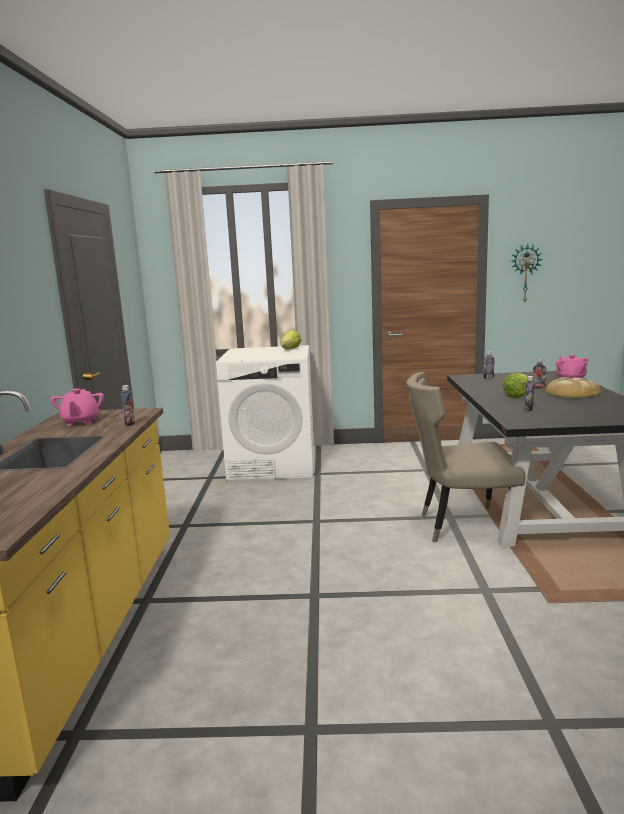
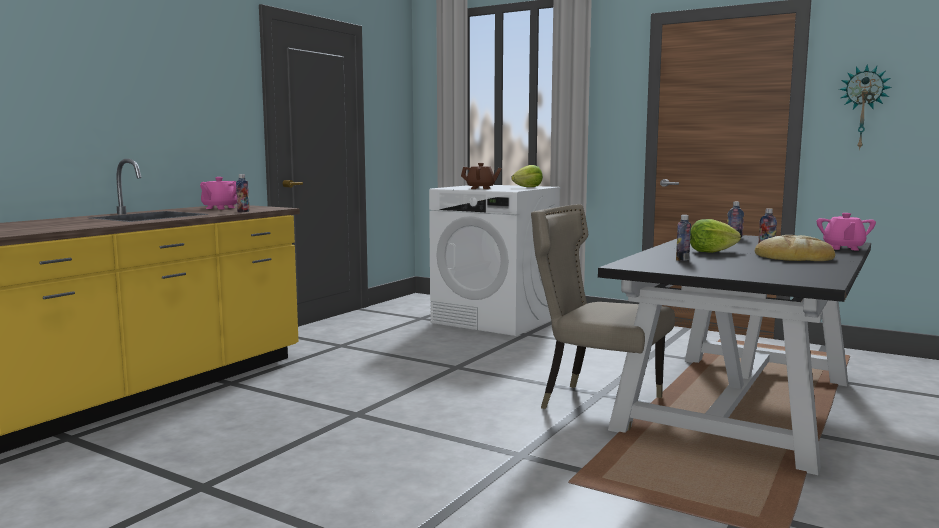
camera: 30 degrees right, 5 degrees down
(262, 356) = (481, 188): none -> brown teapot

